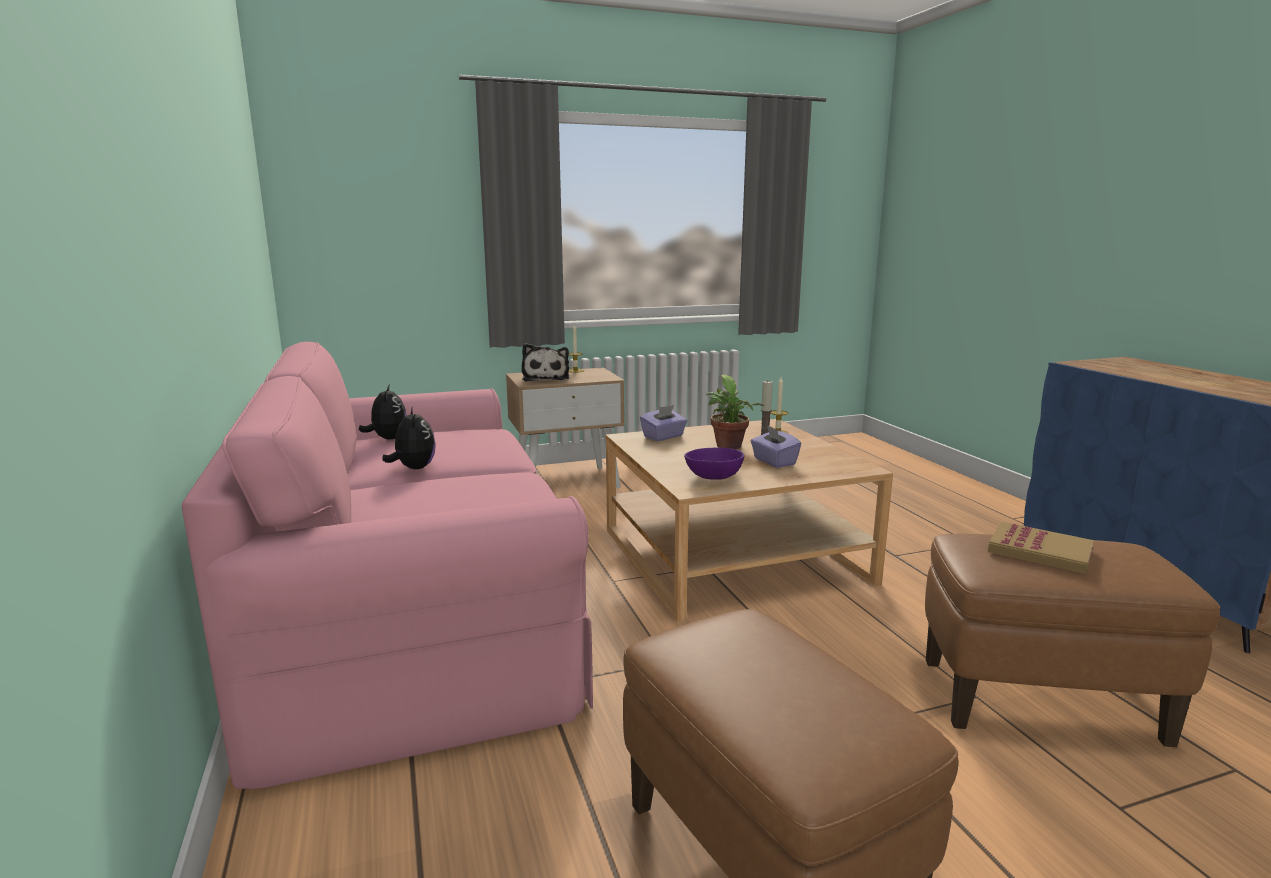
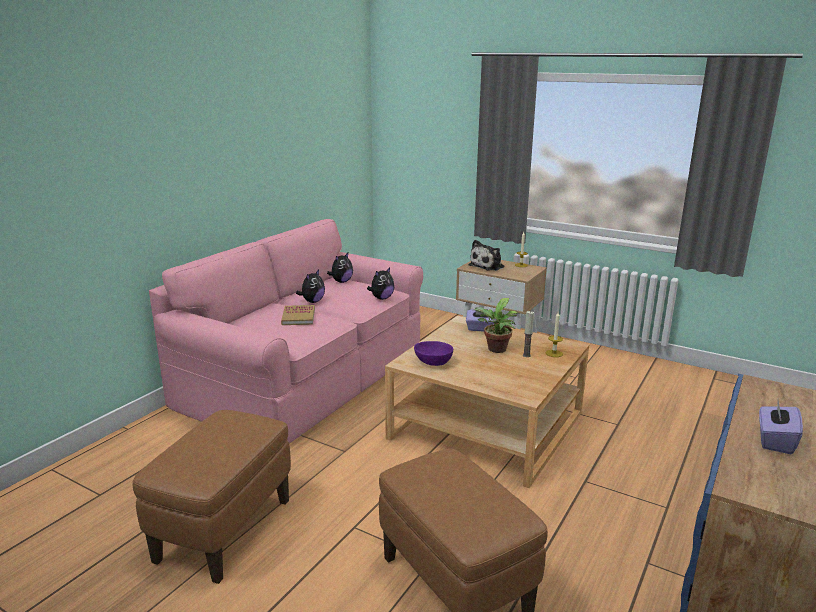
camera: 50 degrees right, 5 degrees up
(498, 438) = (381, 298): none -> plush toy
(774, 461) = (490, 369): purple tissue box -> purple tissue box (774, 441)
(1039, 551) = (457, 482): book -> book (298, 317)

